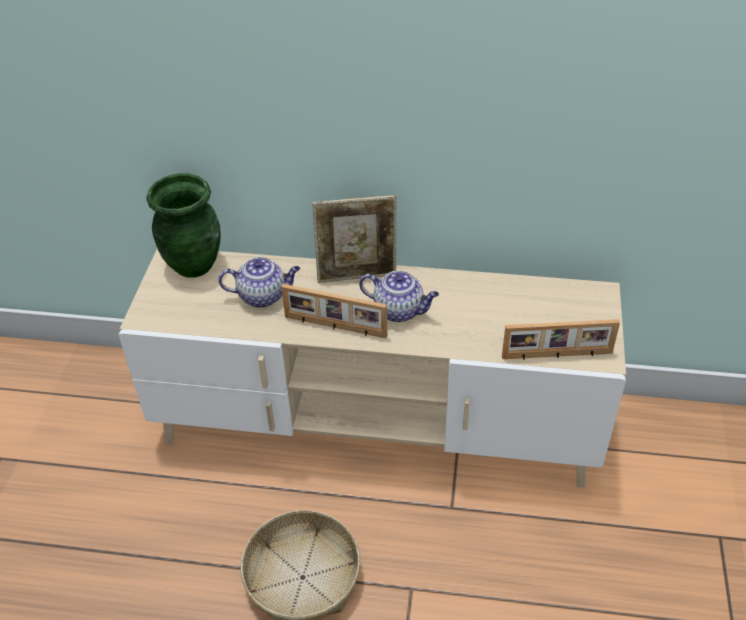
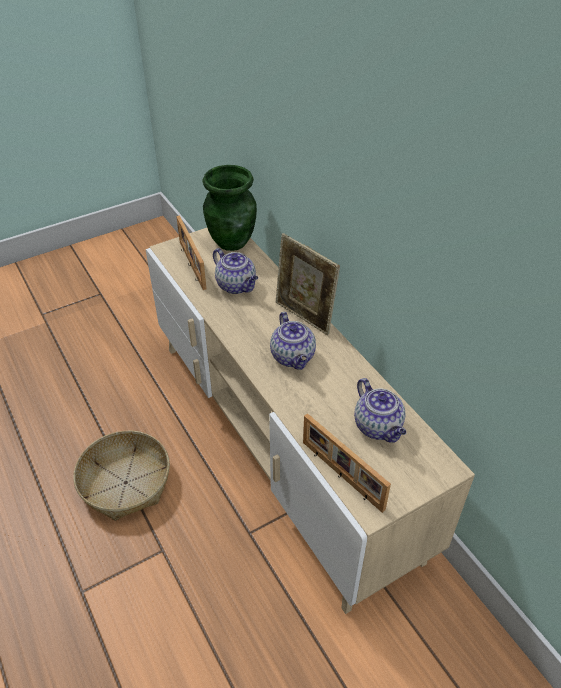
camera: 50 degrees right, 0 degrees up
(335, 327) = (243, 334): picture frame -> picture frame (191, 265)
(528, 305) = (379, 427): none -> teapot

